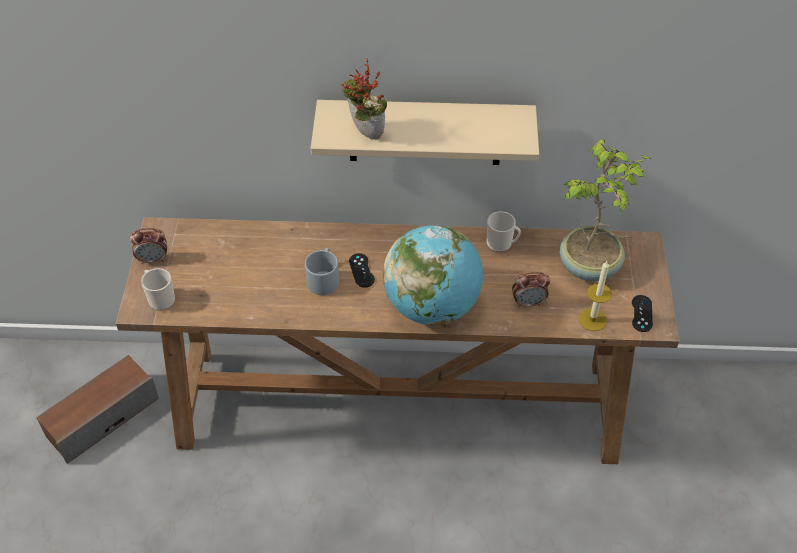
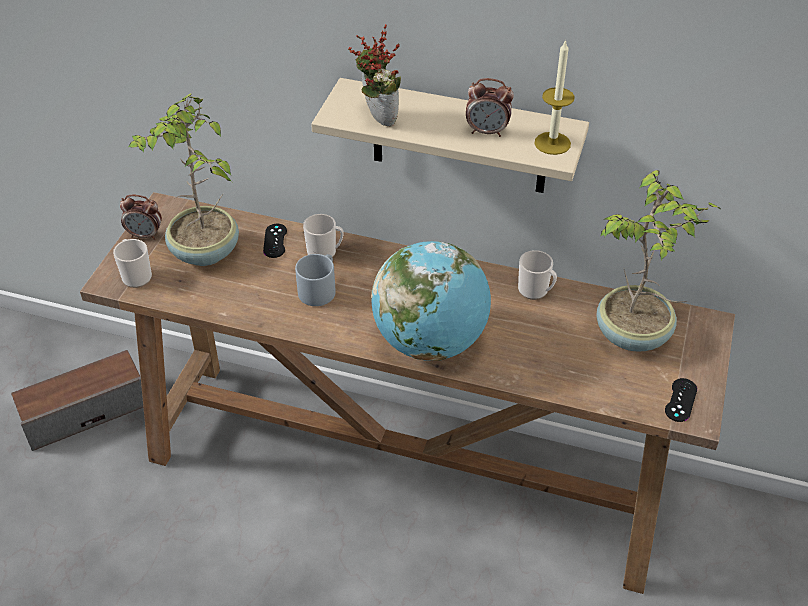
camera: 15 degrees right, 5 degrees down
(212, 266) = (204, 253): none -> potted plant
(316, 244) = (325, 252): none -> mug
(361, 270) = (364, 288): black game controller -> black game controller (275, 241)
(528, 303) = (545, 360): alarm clock -> alarm clock (487, 131)
(592, 319) = (617, 394): candle -> candle (552, 143)

